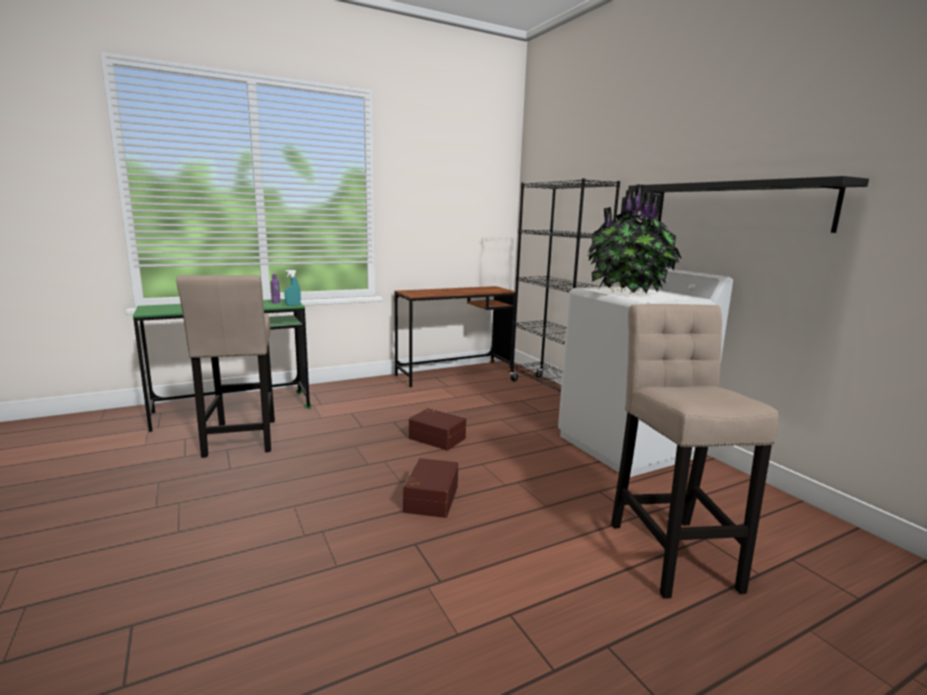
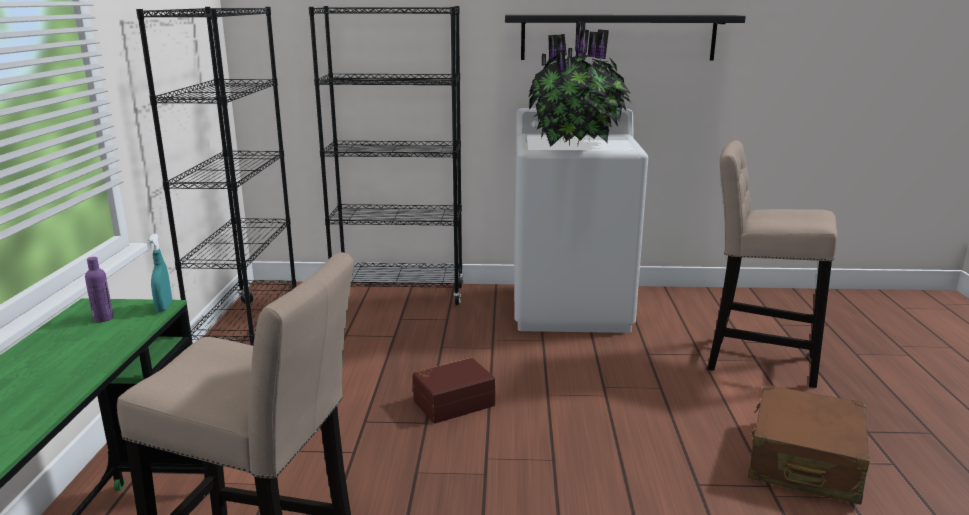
camera: 60 degrees left, 5 degrees up
(429, 498) = (607, 450): brown storage box -> none
(454, 374) = (248, 330): brown desk -> black bookcase
(499, 600) = (804, 461): none -> brown suitcase

